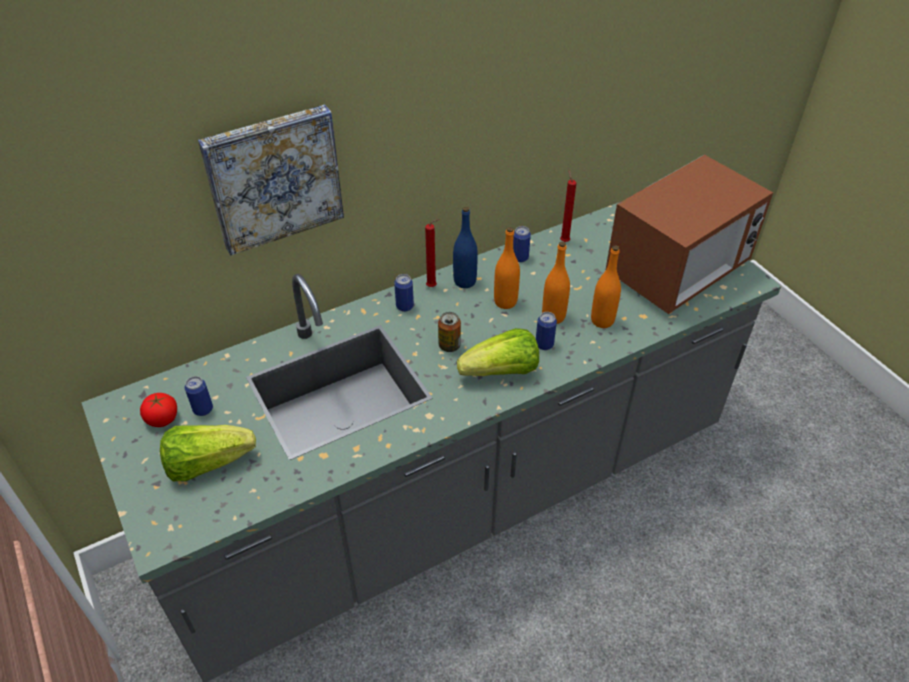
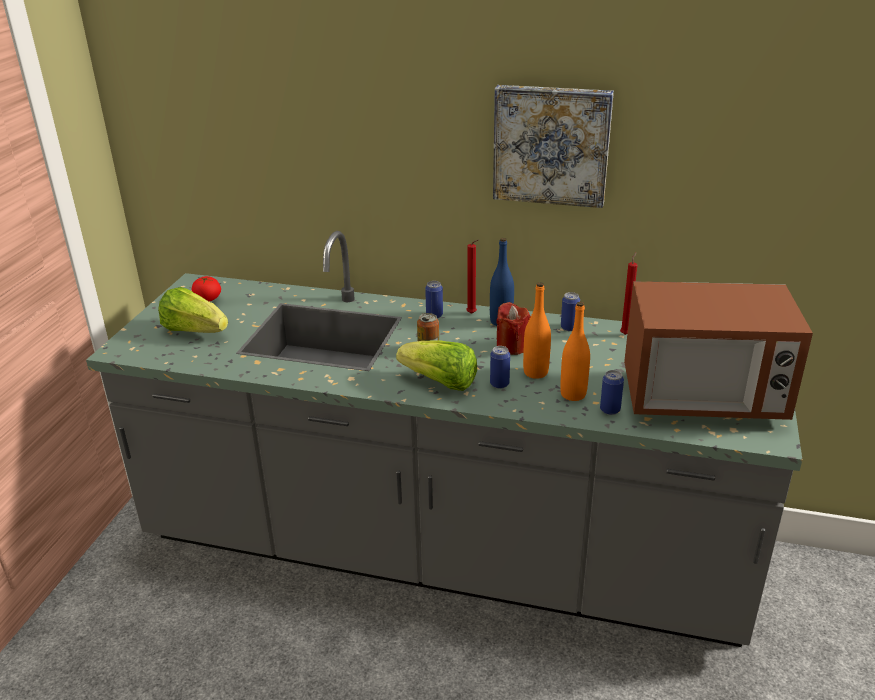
camera: 45 degrees right, 15 degrees down
(203, 409) = (233, 306): can -> can (610, 410)
(273, 177) = (351, 146): picture -> picture (551, 144)
(505, 302) = (512, 346): orange bottle -> red candle

